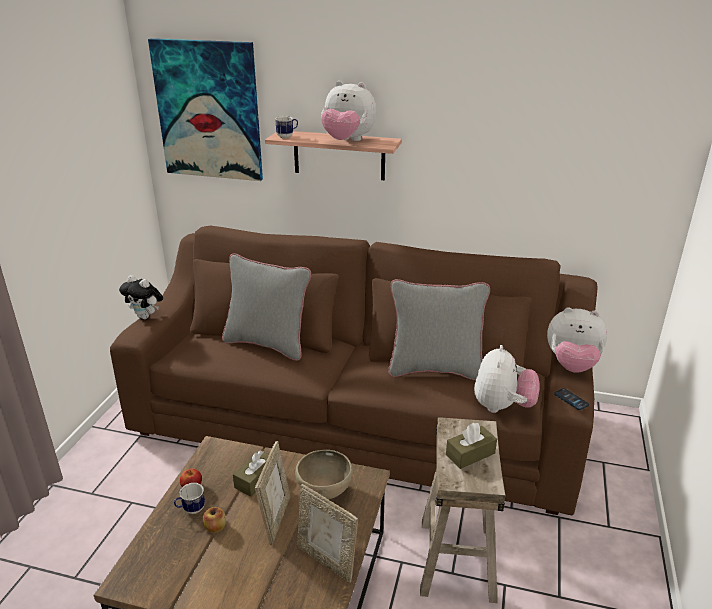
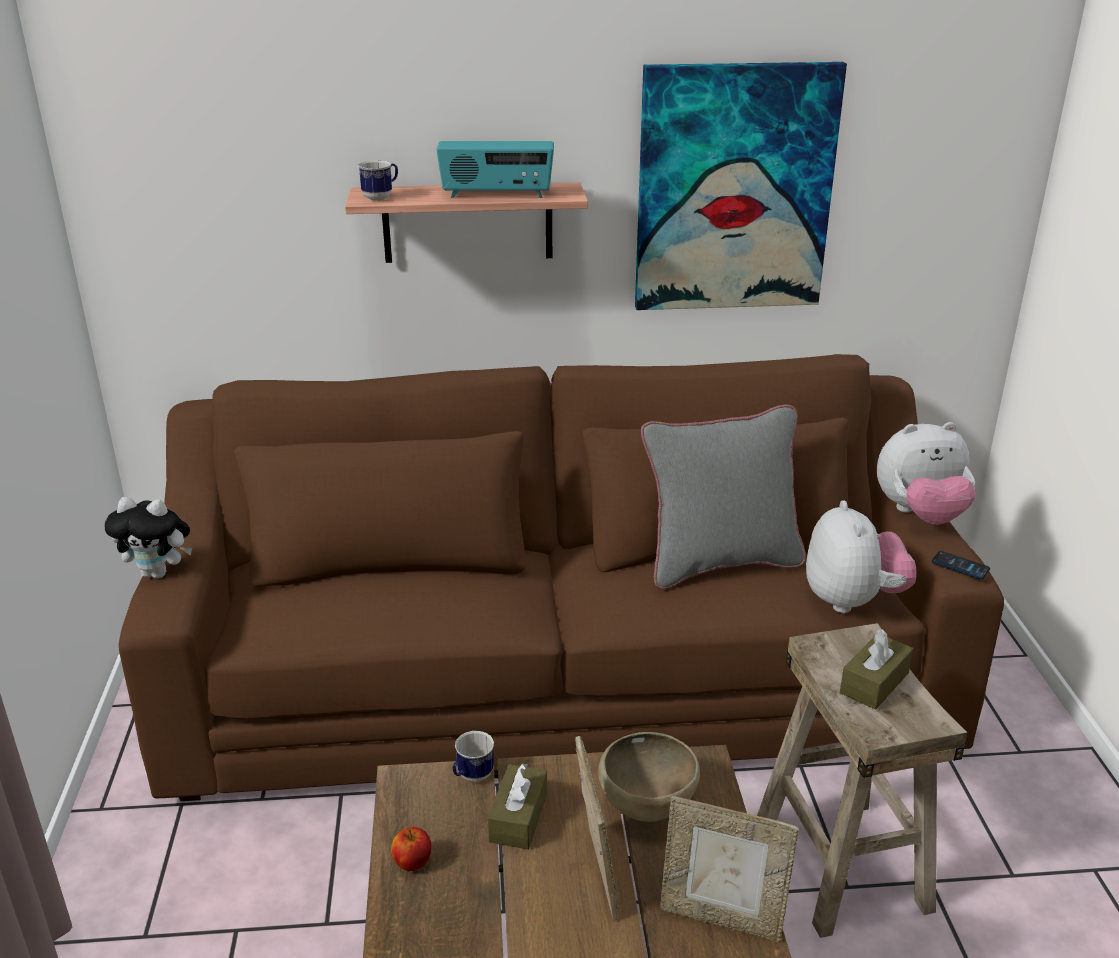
camera: 20 degrees left, 0 degrees up
(191, 510) = (436, 902): mug -> mug (472, 777)
(208, 110) = (205, 163): picture -> picture (734, 189)
(215, 527) = (500, 919): apple -> none
(267, 344) = (414, 577): grey pillow -> none
(347, 141) = (497, 195): plush toy -> radio

